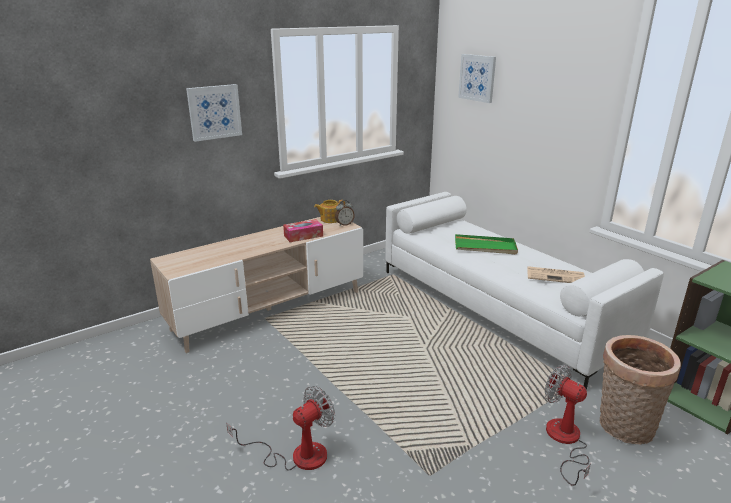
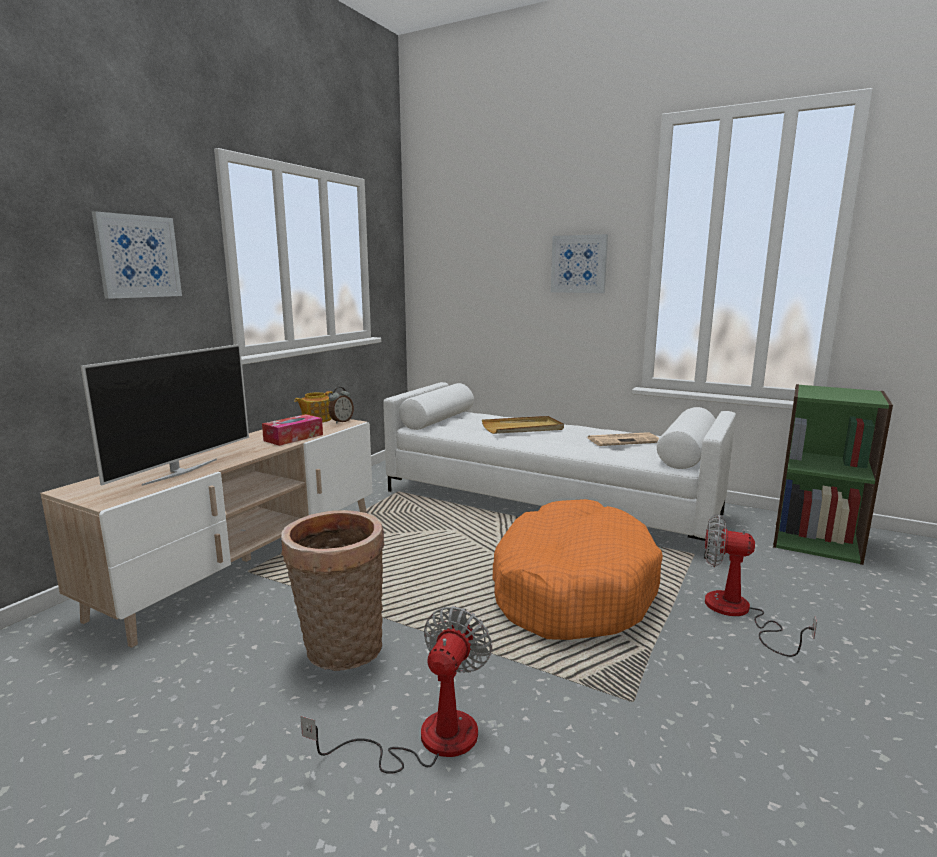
camera: 25 degrees left, 10 degrees down
(222, 255) = (180, 471): none -> television
(455, 385) = (571, 588): none -> orange dog bed
(477, 78) = (463, 243): picture -> picture (579, 264)
(485, 247) = (523, 428): green tray -> beige tray
(623, 428) = (776, 584): basket -> basket (340, 651)

